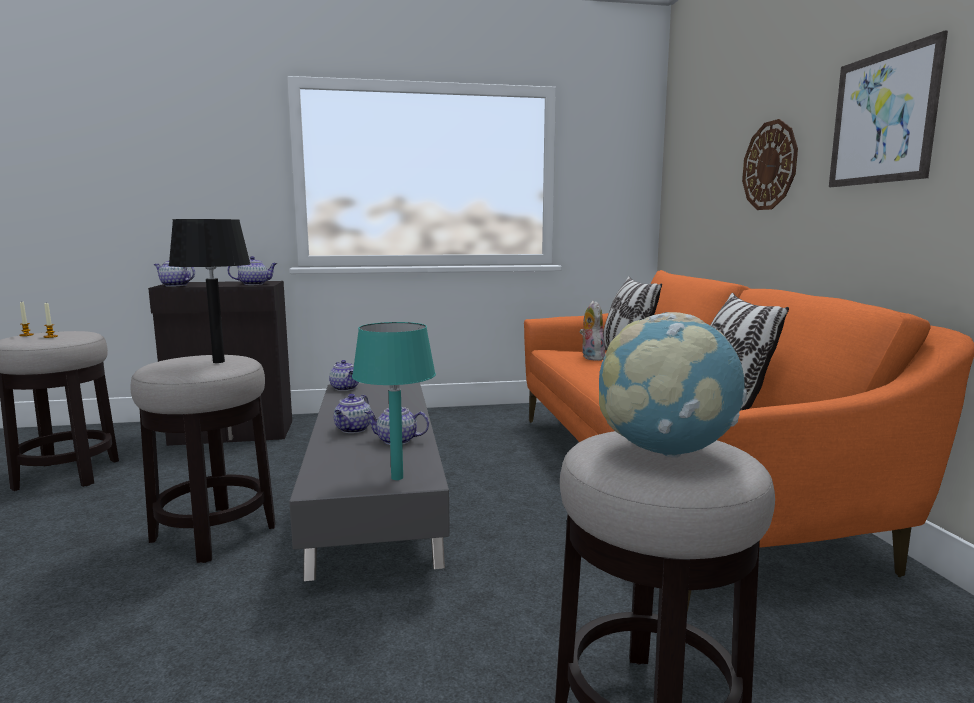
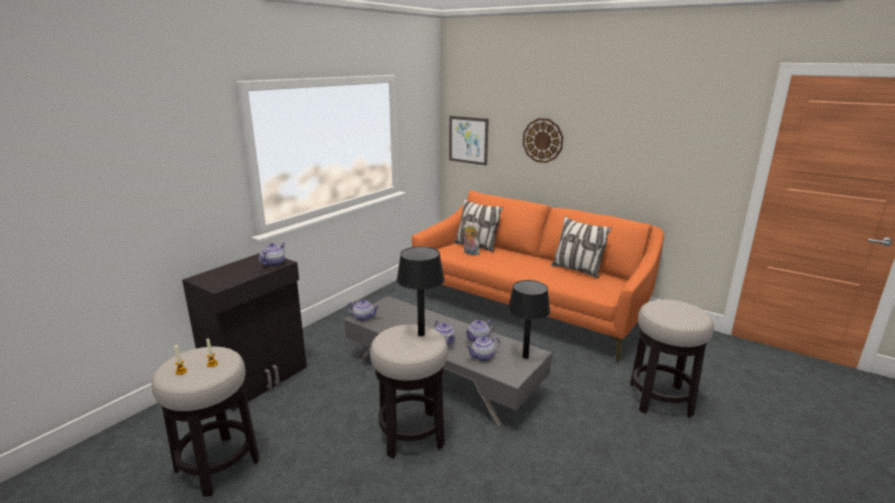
camera: 45 degrees left, 10 degrees up
(175, 285) = (222, 284): teapot -> teapot (482, 357)
(396, 477) = (525, 357): turquoise table lamp -> black table lamp
(665, 450) = (677, 310): globe -> none
(882, 118) = (614, 135): picture -> picture (468, 140)

